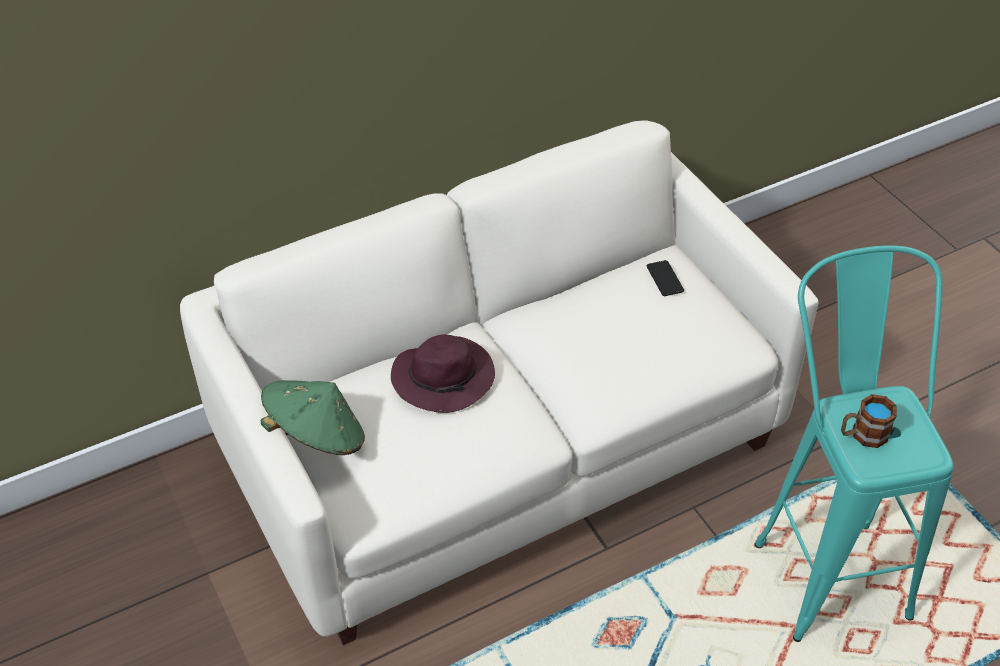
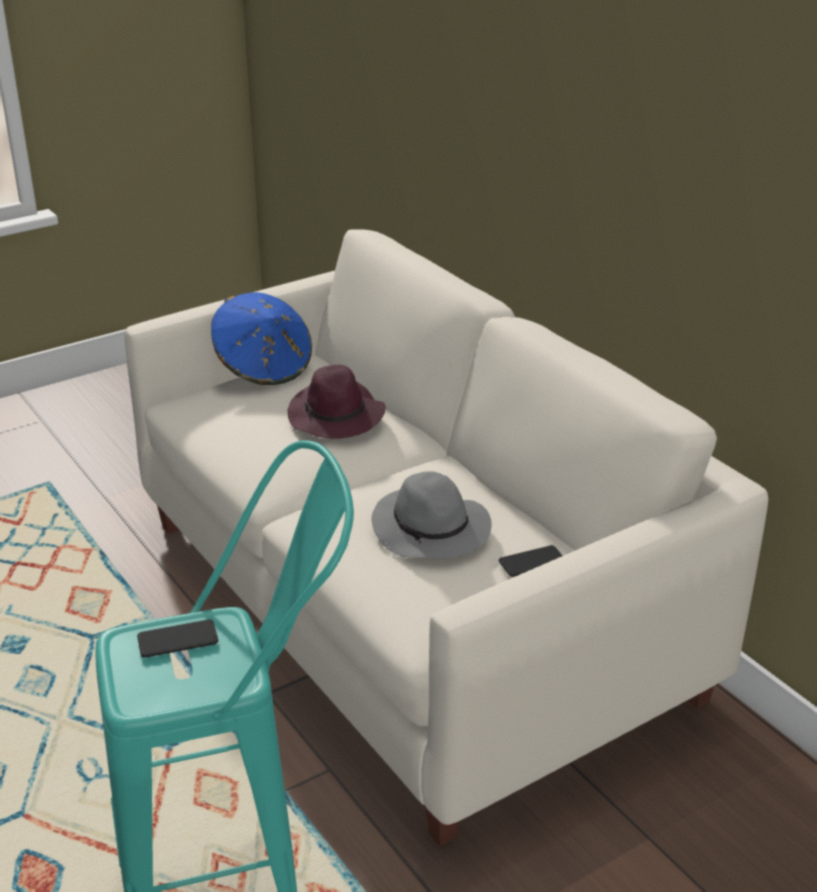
camera: 85 degrees right, 15 degrees down
(316, 439) = (263, 367): green hat -> blue hat
(627, 328) = (432, 530): none -> grey hat
(862, 435) = (178, 640): mug -> phone

